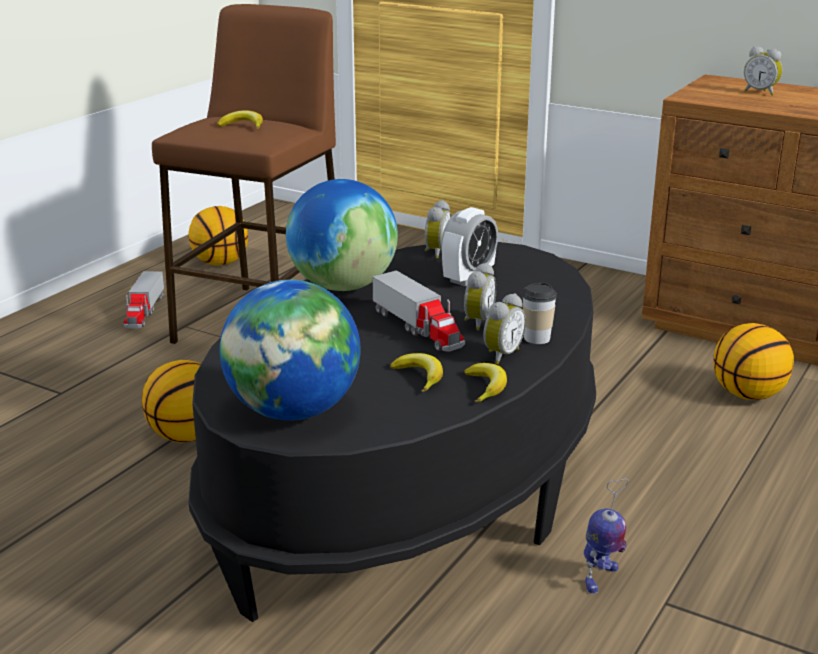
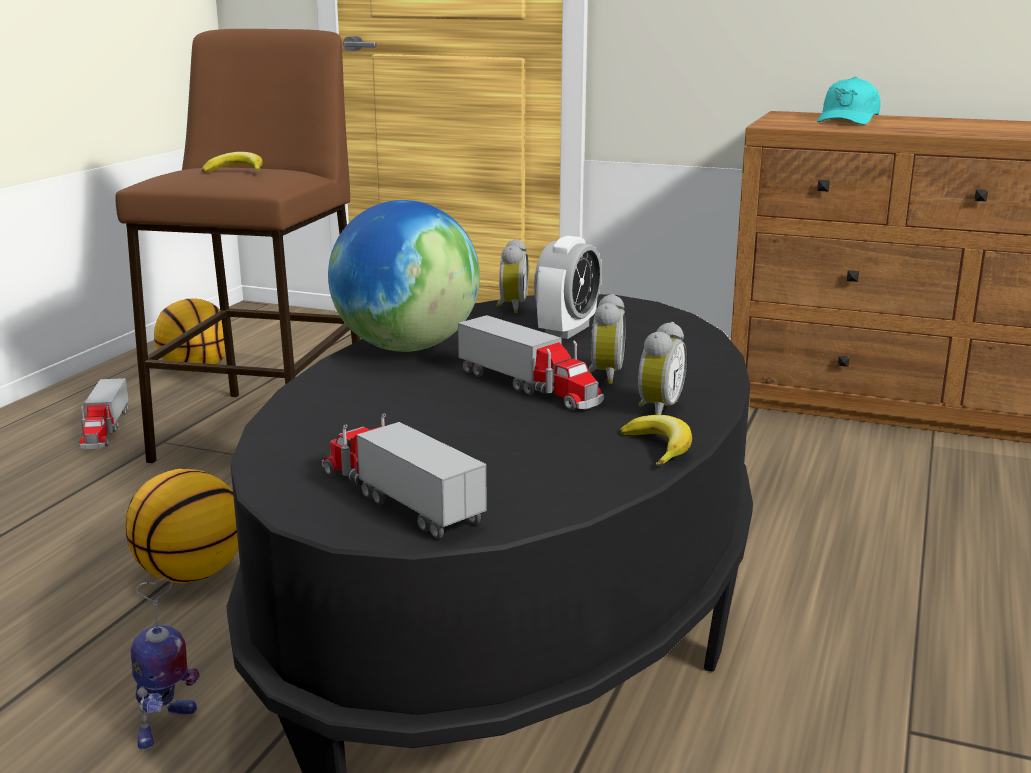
camera: 10 degrees left, 5 degrees down
(293, 411) = (398, 498): globe -> toy truck
(419, 377) = (561, 442): banana -> none
(537, 338) = (692, 388): cup -> none
(600, 578) = (810, 707): toy robot -> toy robot (165, 726)
(748, 395) = (883, 468): basketball -> none
(760, 92) = (848, 120): alarm clock -> turquoise cap

